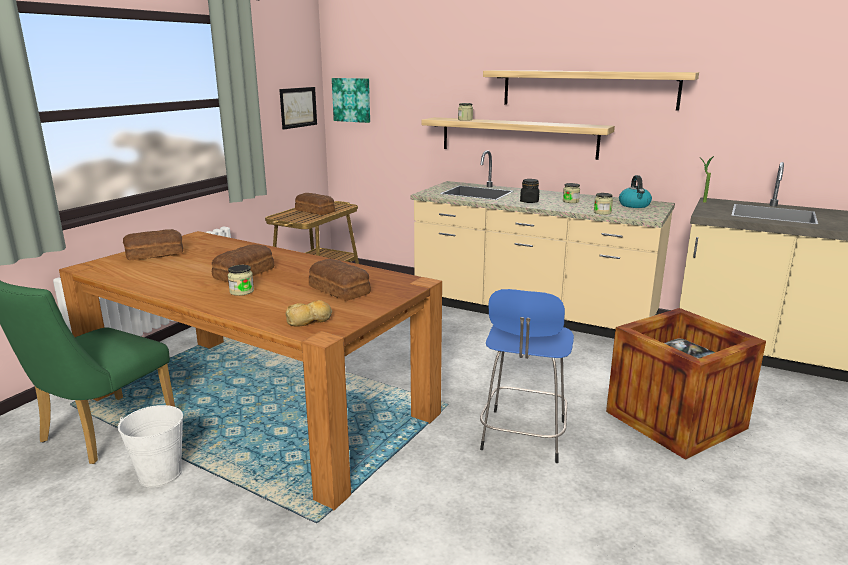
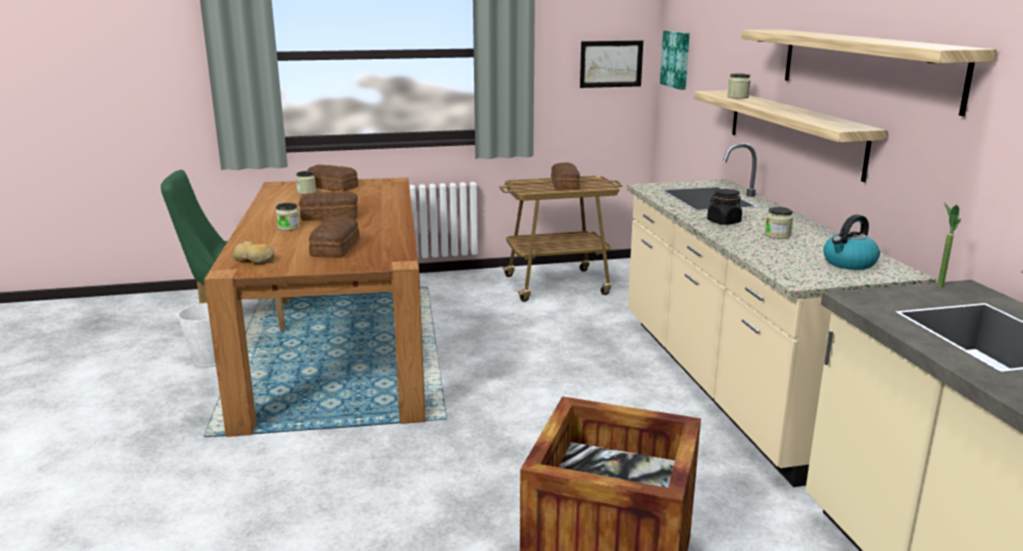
camera: 50 degrees right, 0 degrees up
(523, 437) = (436, 478): blue stool -> none
(602, 212) = (760, 257): jar -> jar (306, 192)

